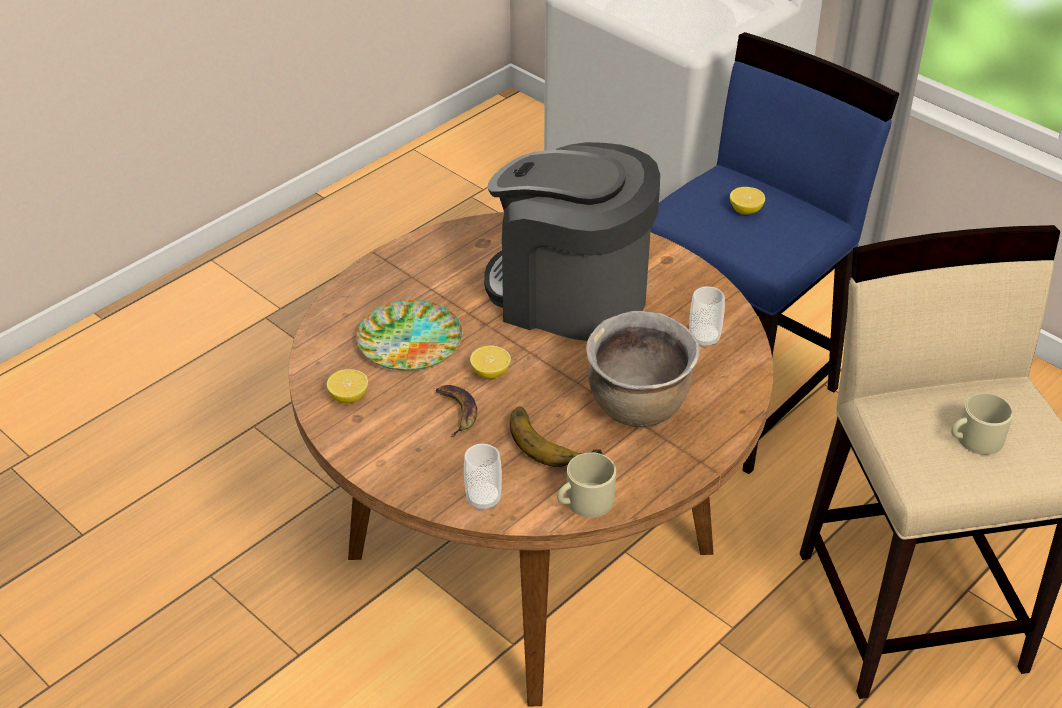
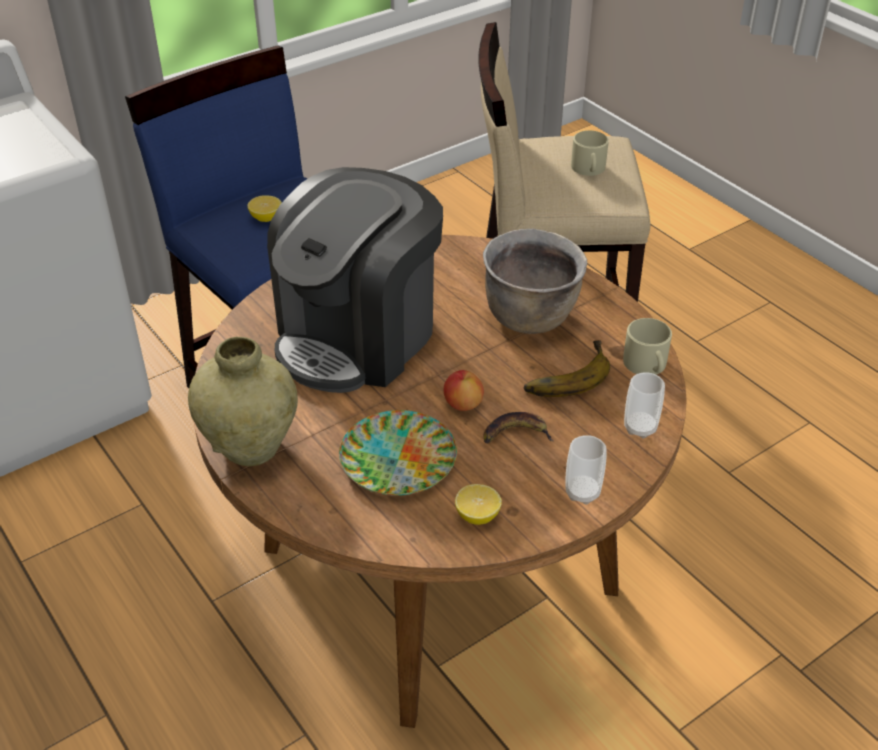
camera: 80 degrees left, 0 degrees up
(409, 259) = (250, 448): none -> beige vase
(490, 373) = (463, 404): lemon -> apple
(704, 338) = (447, 267): cup -> cup (582, 492)

